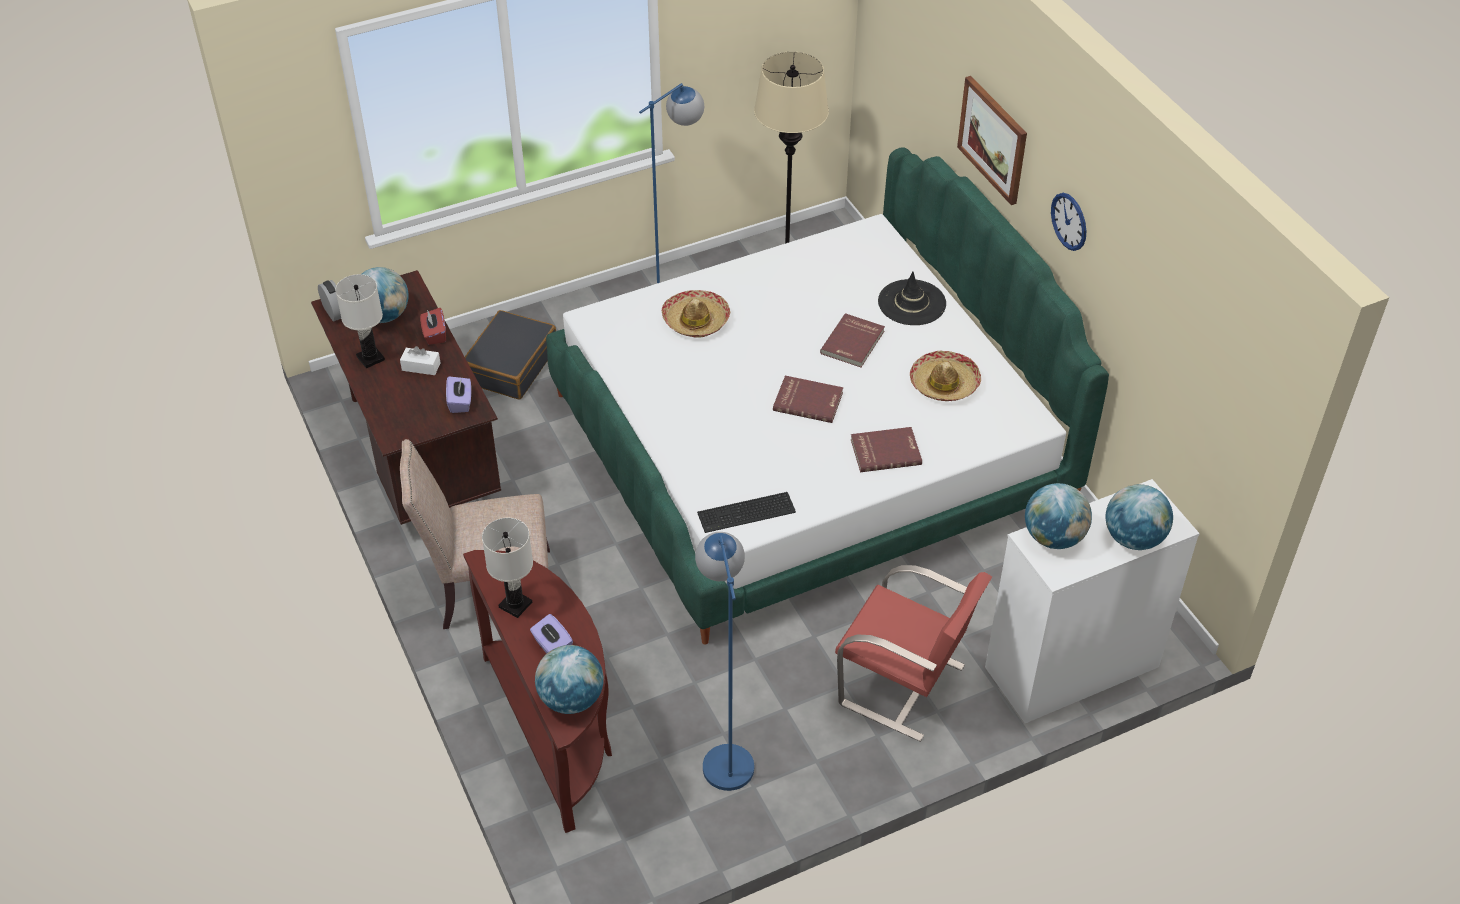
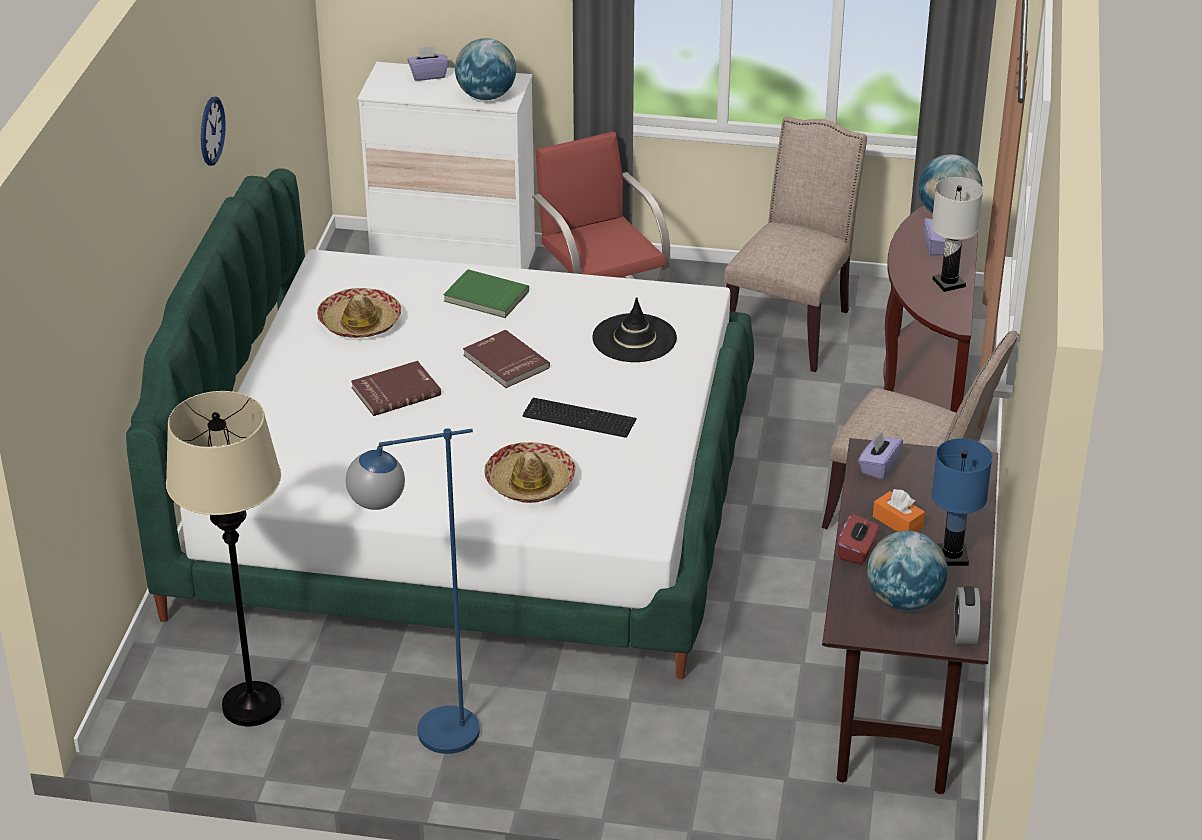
camera: 145 degrees left, 10 degrees down
(371, 358) = (951, 556): white table lamp -> blue table lamp
(421, 367) = (897, 522): white tissue box -> orange tissue box
(510, 365) = (712, 743): black suitcase -> none
(724, 752) = (790, 326): blue floor lamp -> beige chair
(748, 513) = (664, 304): keyboard -> keyboard (578, 416)
(885, 451) = (485, 297): red book -> green book
(911, 303) = (287, 400): black hat -> black hat (634, 339)
(993, 139) = (157, 215): picture -> none
(1133, 538) = (428, 75): globe -> purple tissue box

